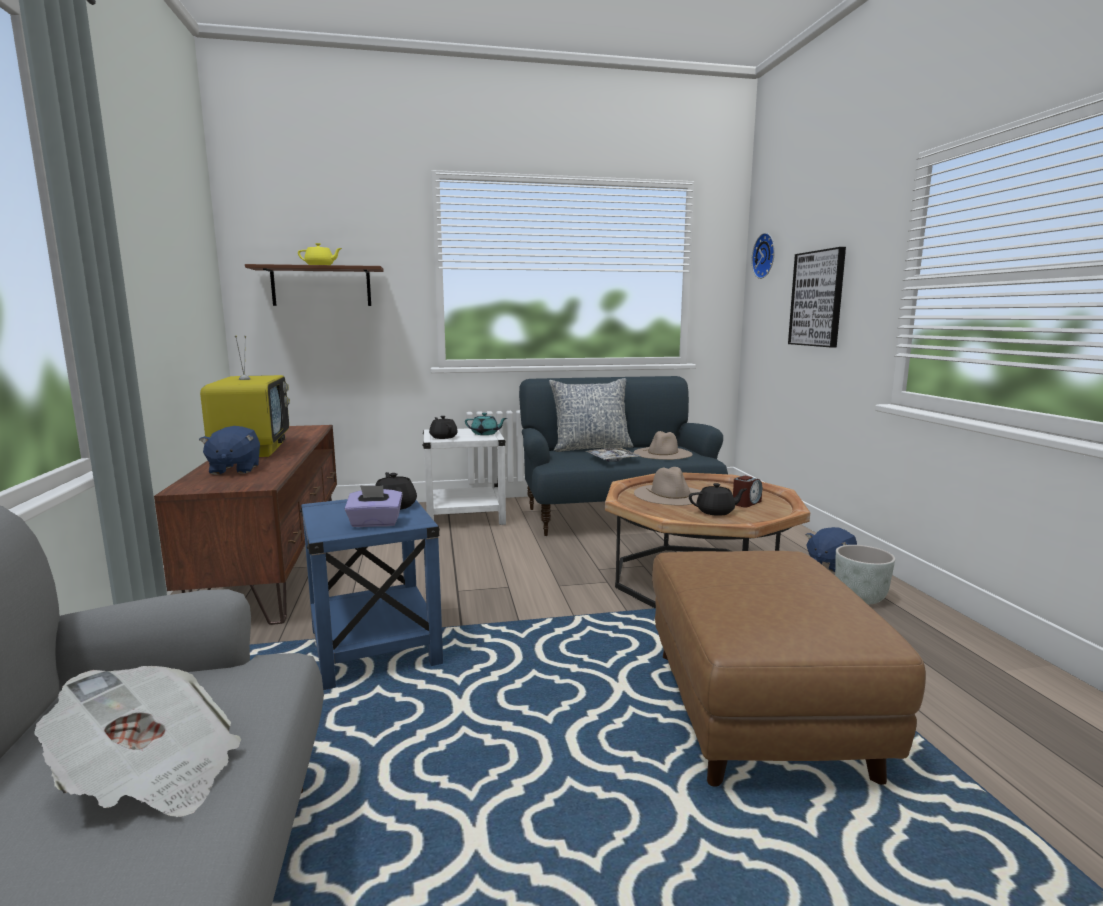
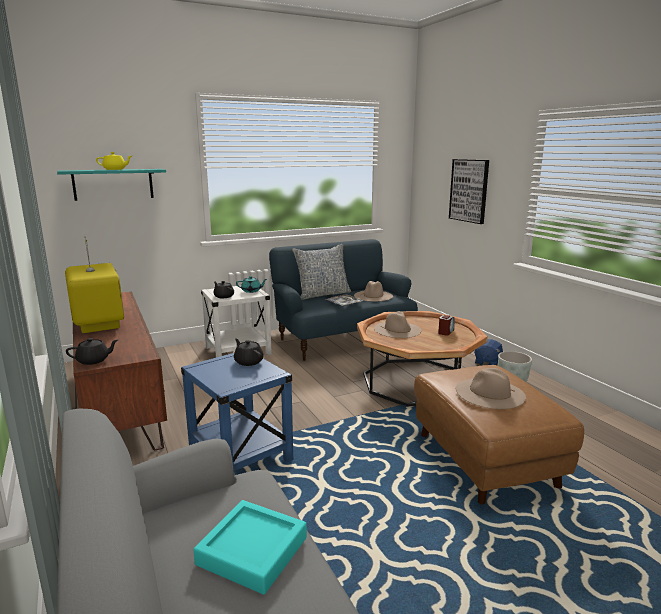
camera: 15 degrees left, 5 degrees up
(151, 776) = (252, 551): newspaper -> turquoise tray
(234, 469) = (106, 343): blue plush toy -> none
(321, 286) = (113, 184): brown shelf -> turquoise shelf
(375, 523) = (249, 377): purple tissue box -> none
(716, 512) = (432, 340): black teapot -> black teapot (94, 360)
(757, 587) = (489, 393): none -> beige hat
(766, 256) = (429, 155): wall clock -> none

